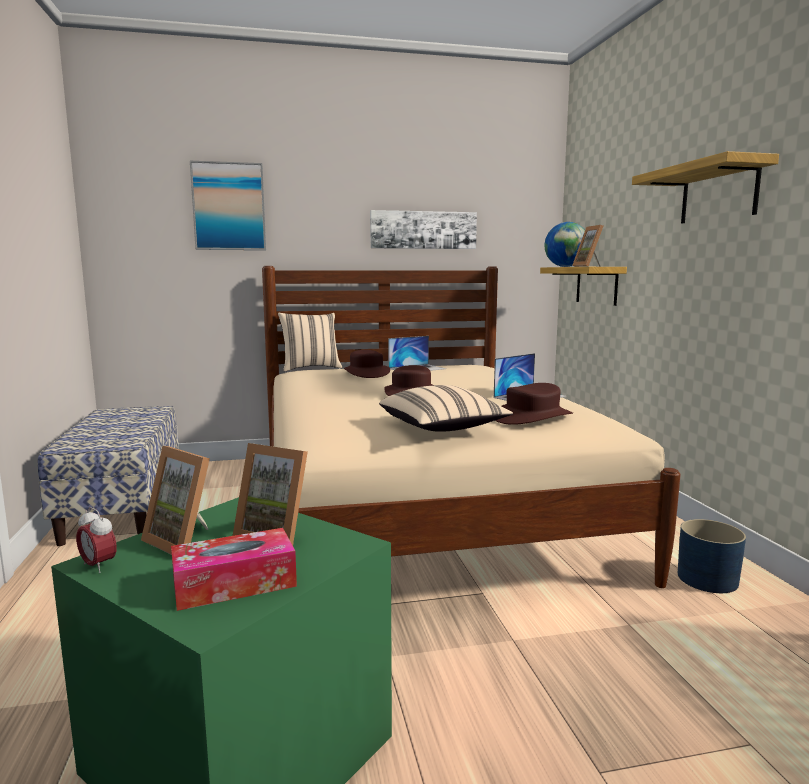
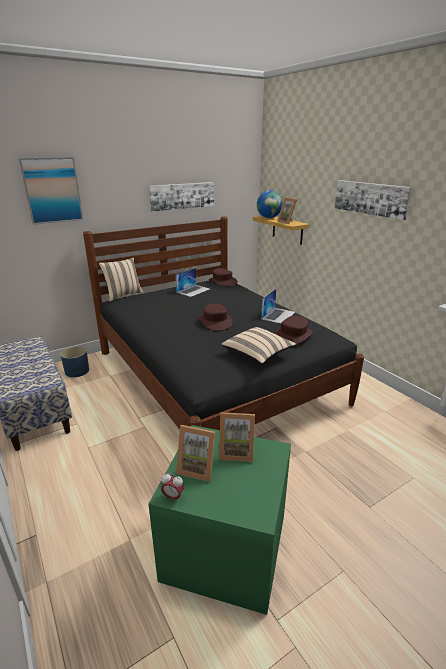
camera: 20 degrees left, 15 degrees up
(234, 583) = (248, 490): tissue box -> none
(366, 373) = (168, 300): brown hat -> brown hat (222, 282)
(419, 508) = (214, 376): beige bed -> black bed
(707, 579) = (367, 396): blue planter -> blue planter (77, 371)
(718, 193) = (371, 198): shelf -> picture

